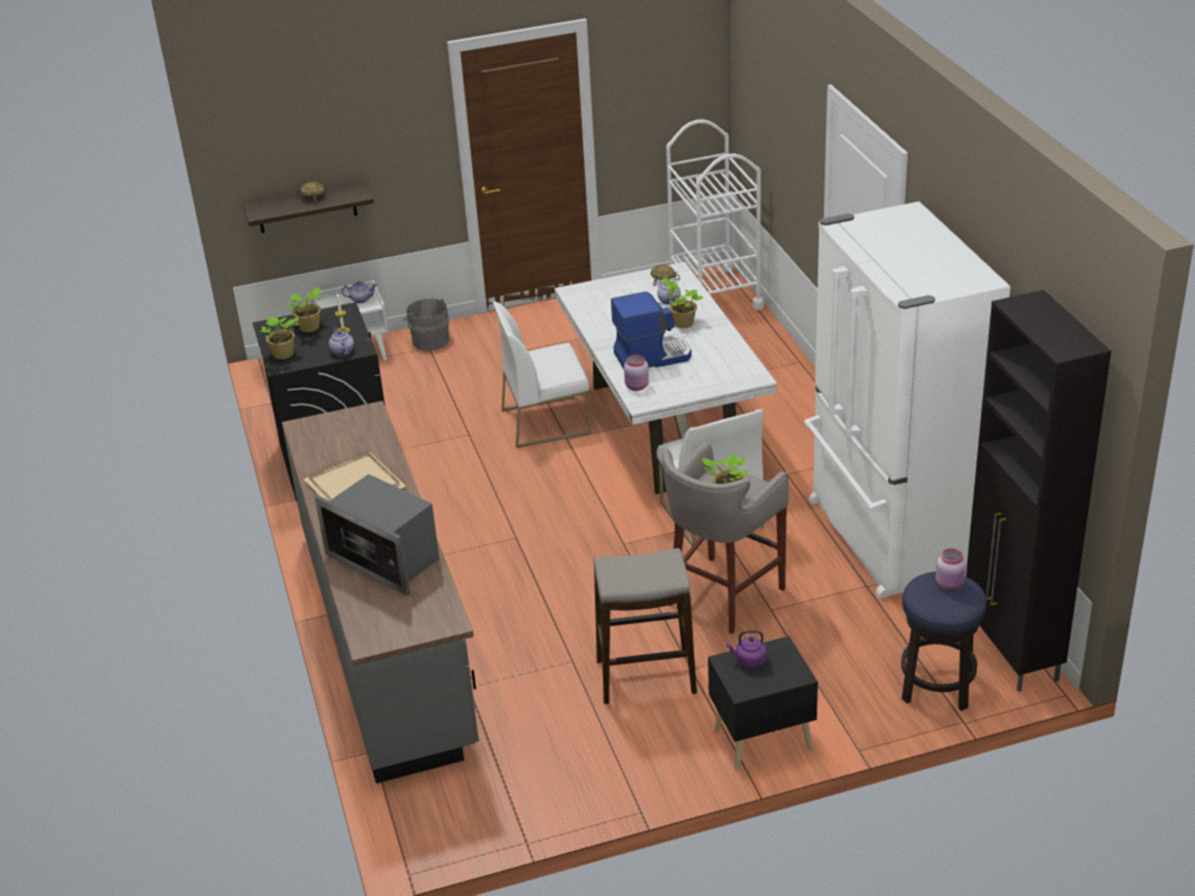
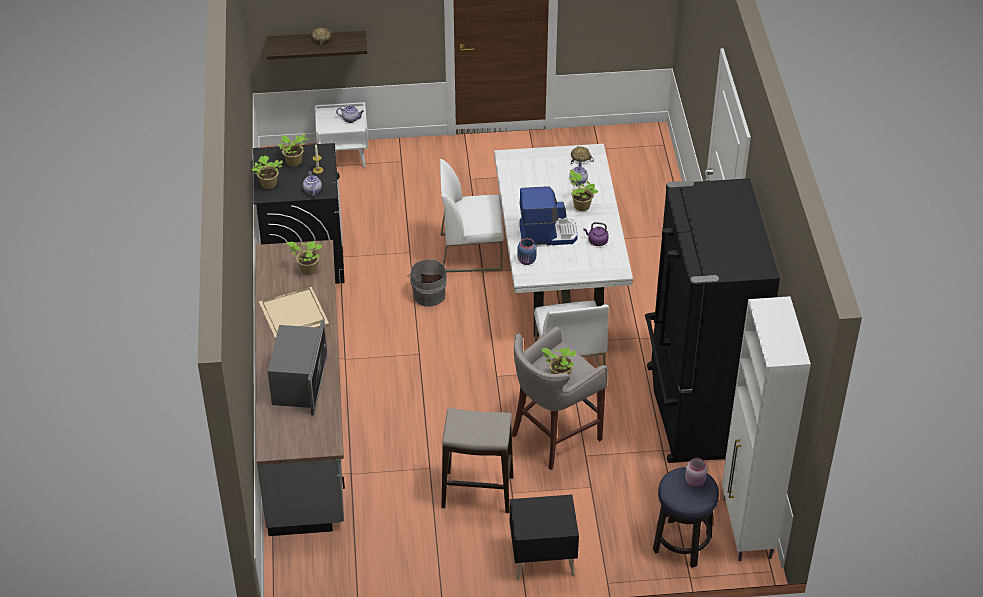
camera: 10 degrees right, 10 degrees up
(358, 436) = (307, 269): none -> potted plant
(386, 559) = (300, 383): microwave -> microwave turned 135 degrees counterclockwise
(430, 340) = (403, 154): grey bucket -> grey bucket (428, 294)
(637, 387) = (526, 261): pink jar -> blue jar
(714, 294) = (642, 151): white cart -> none
(749, 661) = (537, 508): purple kettle -> purple kettle (596, 241)
(888, 537) = (694, 411): white fridge -> black fridge
(1011, 653) = (746, 529): black cabinet -> white cabinet

